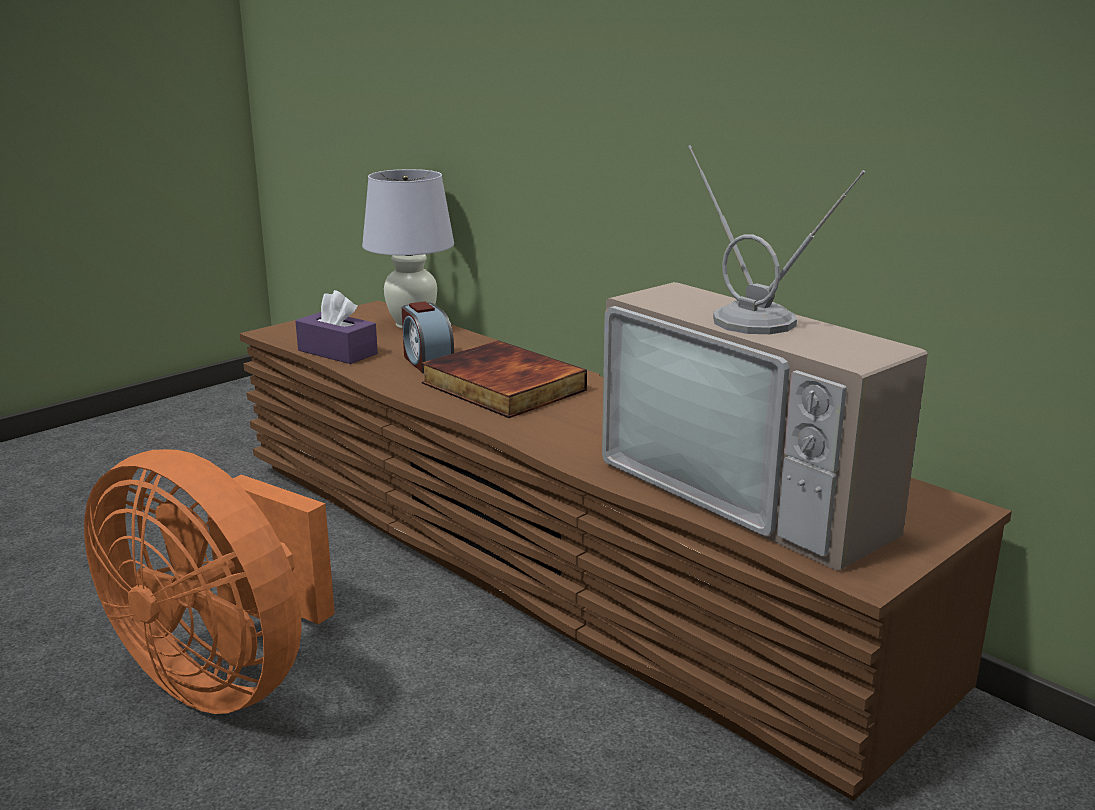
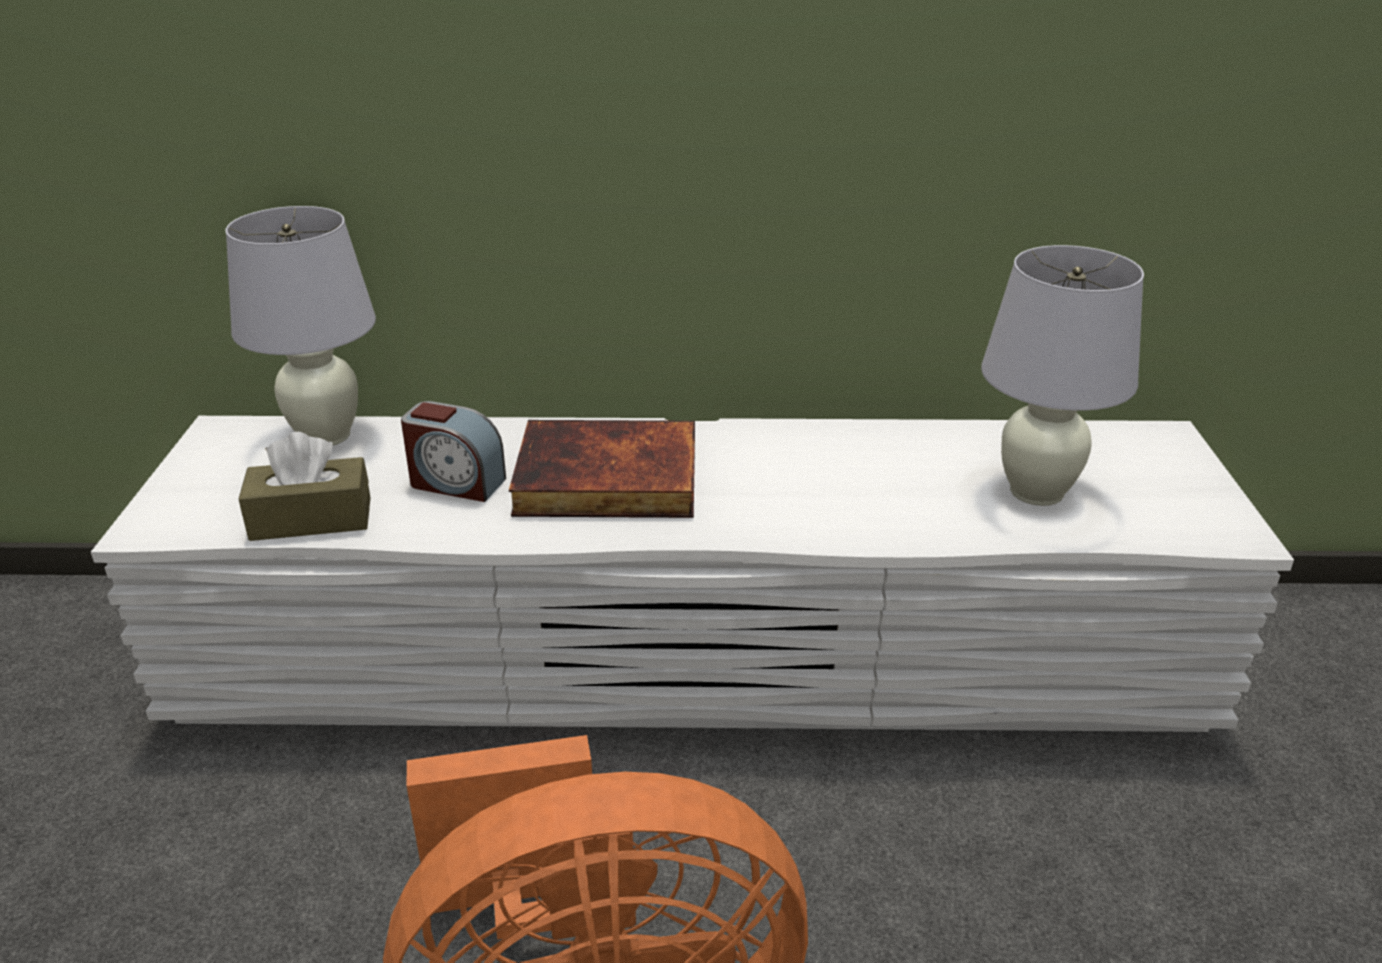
camera: 45 degrees left, 10 degrees up
(337, 352) = (311, 519): purple tissue box -> brown tissue box
(551, 564) = (695, 658): brown tv stand -> white tv stand
(758, 491) = (1035, 492): television -> white table lamp

